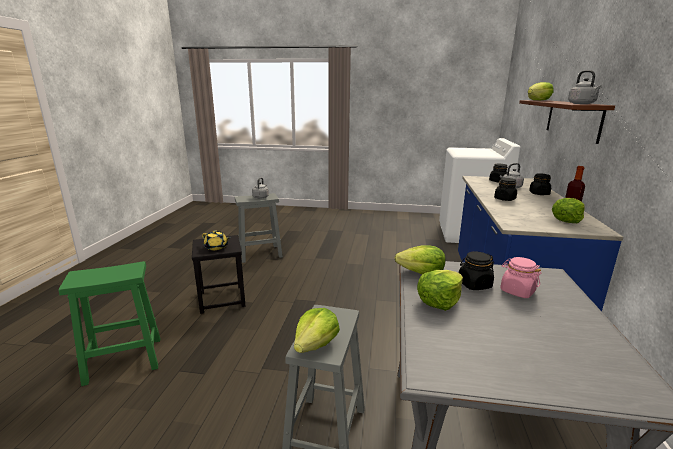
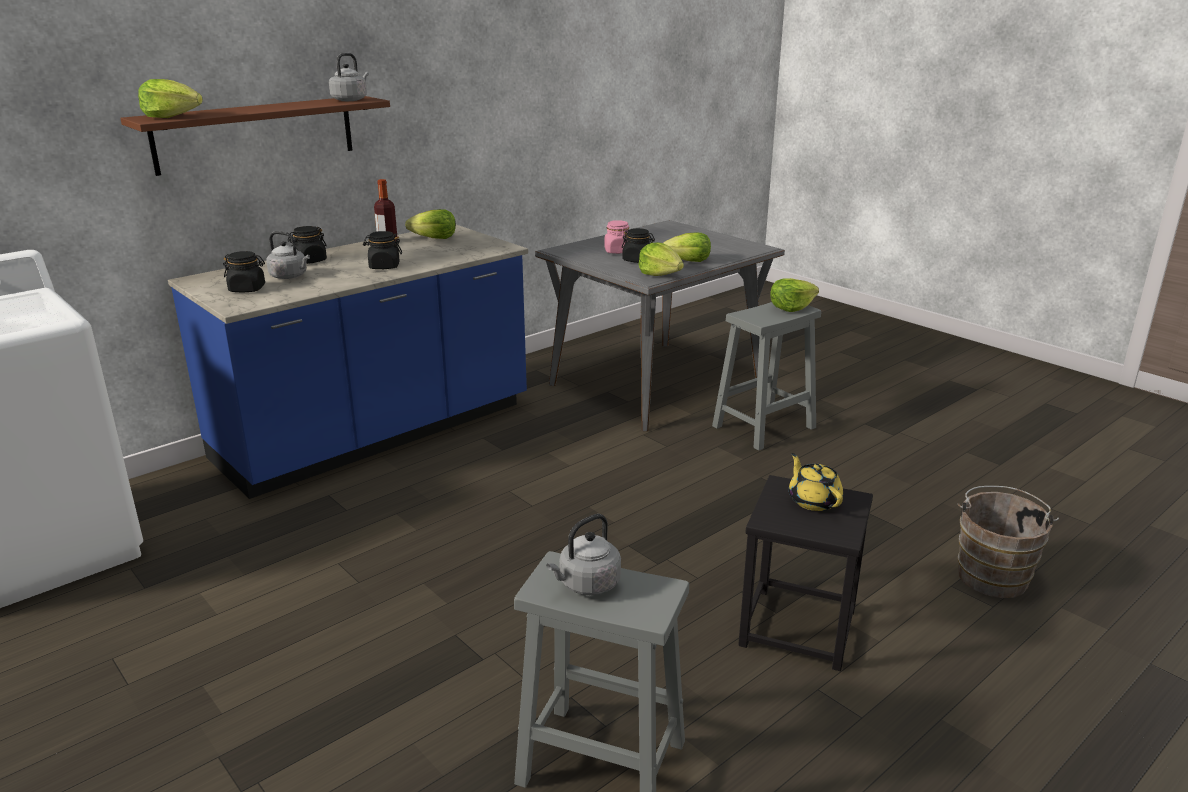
camera: 140 degrees left, 5 degrees up
(122, 361) = (992, 574): green stool -> brown bucket

